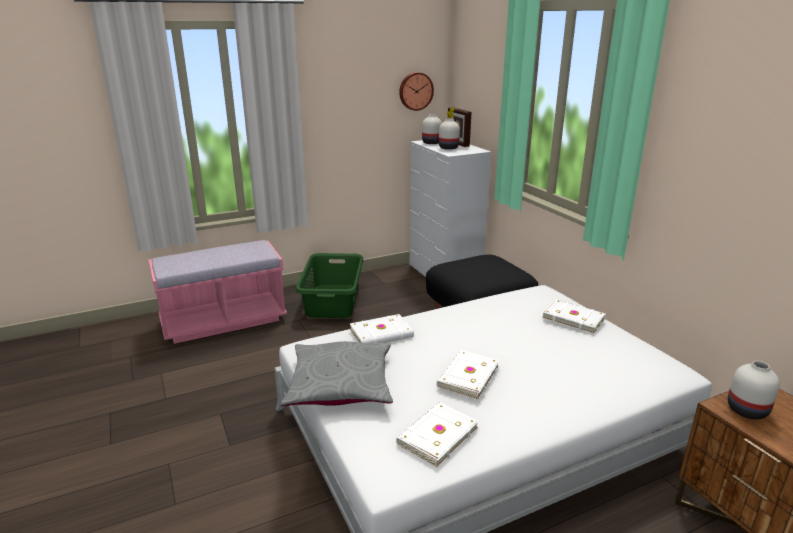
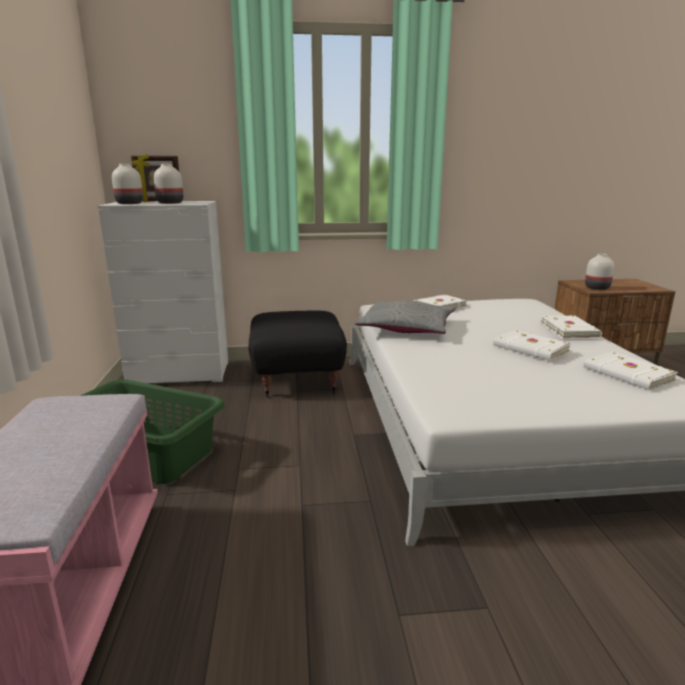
camera: 70 degrees left, 5 degrees down
(340, 385) = (541, 402): grey pillow -> grey pillow (407, 328)
(382, 334) = (432, 369): white book -> white book (570, 329)
(415, 91) = (77, 133): wall clock -> none

